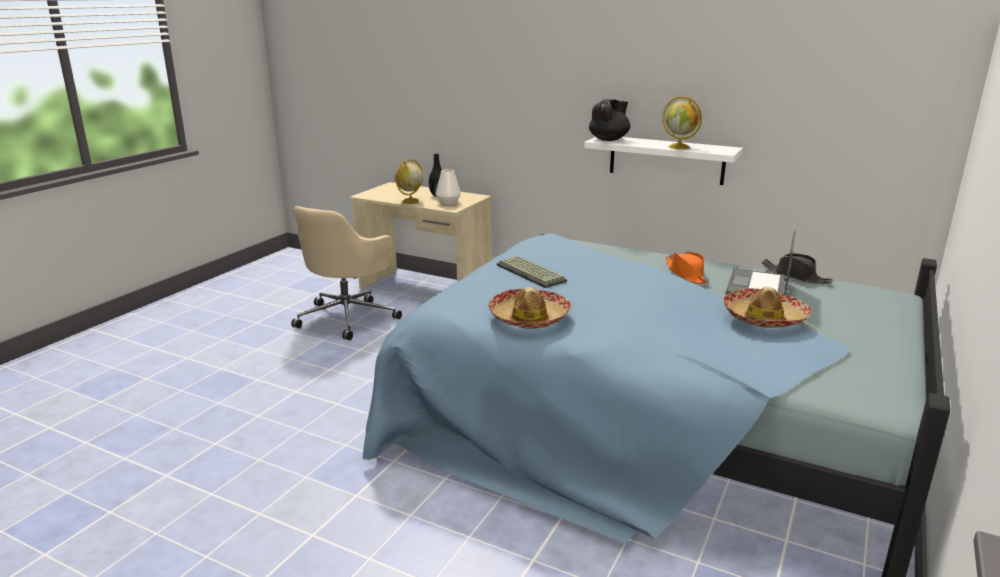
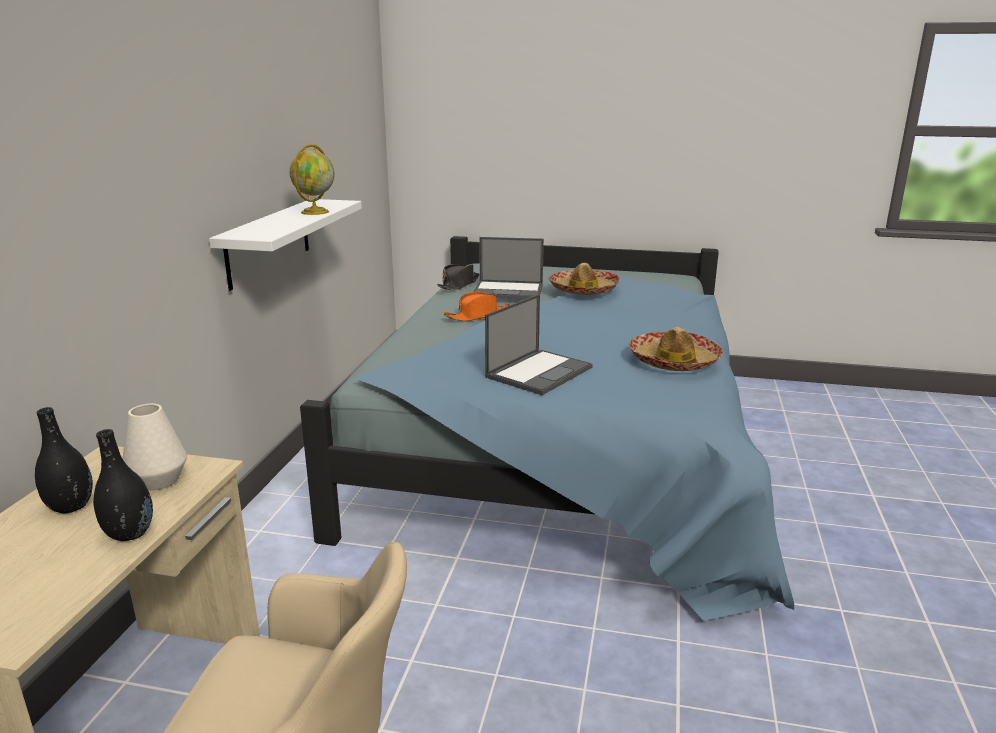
camera: 105 degrees left, 0 degrees up
(410, 201) = (129, 533): globe -> black vase
(532, 273) = (539, 372): keyboard -> laptop
(609, 139) = (258, 232): black teapot -> none

